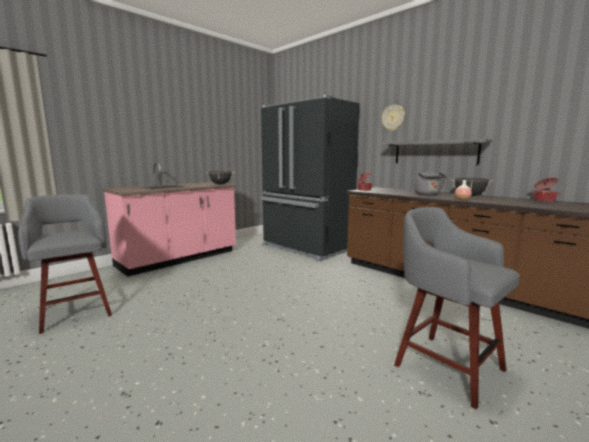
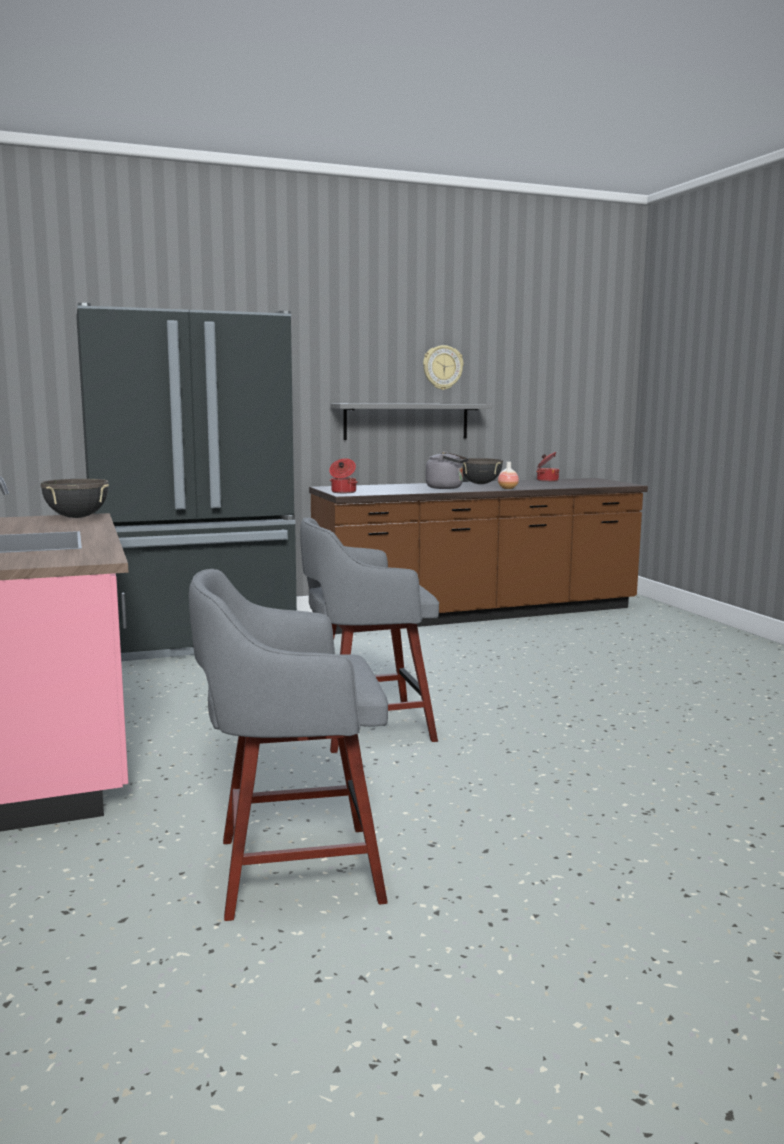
camera: 65 degrees left, 0 degrees up
(393, 118) = (332, 359): wall clock -> wall clock (442, 367)
(445, 365) = (657, 664): grey stool -> grey stool (366, 728)

